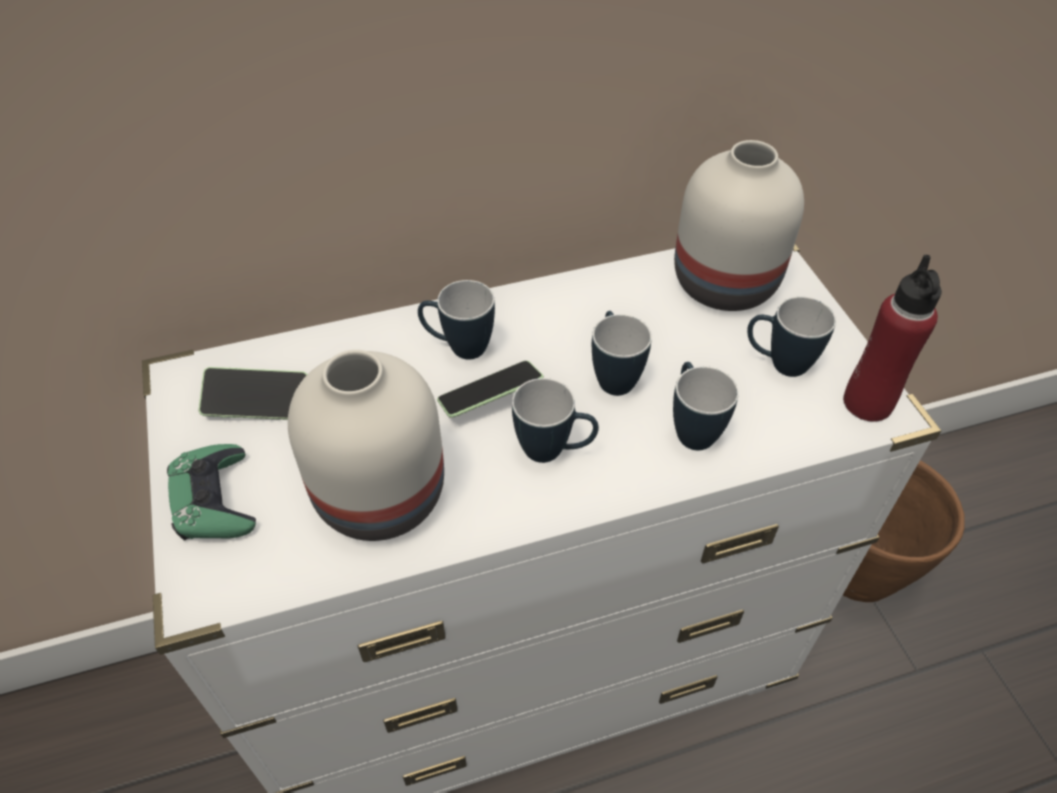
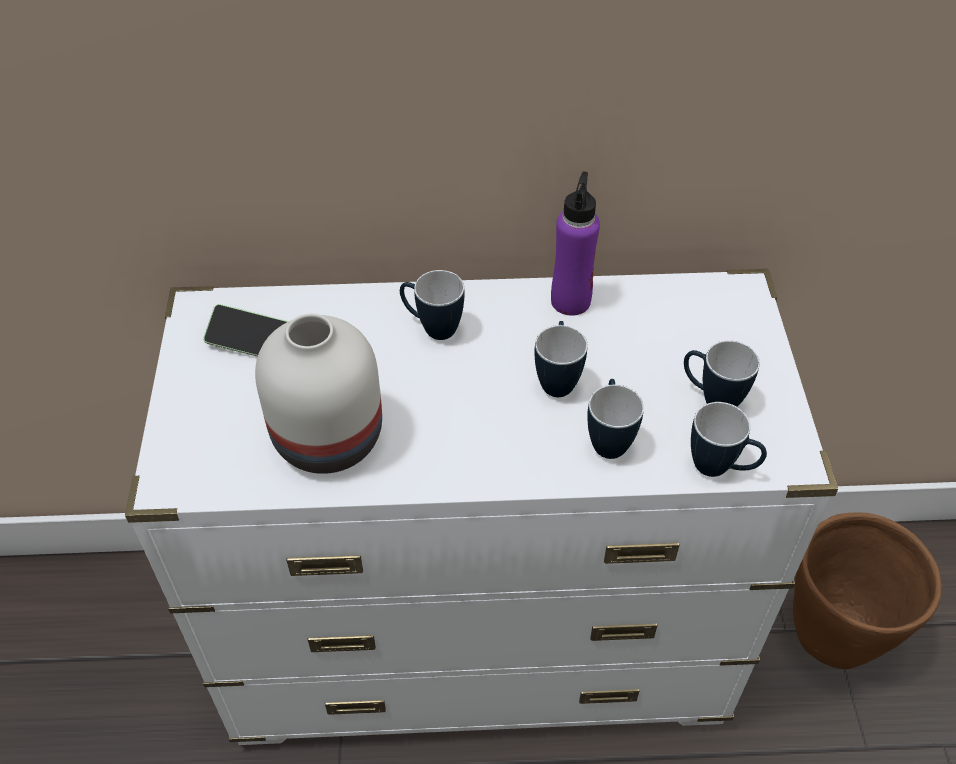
camera: 15 degrees right, 0 degrees up
(215, 500) = (197, 414): green game controller -> none
(490, 398) = (444, 377): phone -> none
(554, 451) = (482, 433): mug -> mug (720, 468)
(596, 291) = (570, 301): none -> purple bottle
(722, 281) = (690, 313): white vase -> none
(867, 403) = (779, 450): red bottle -> none

